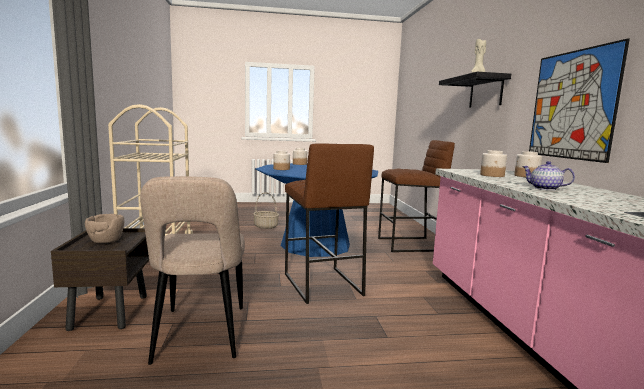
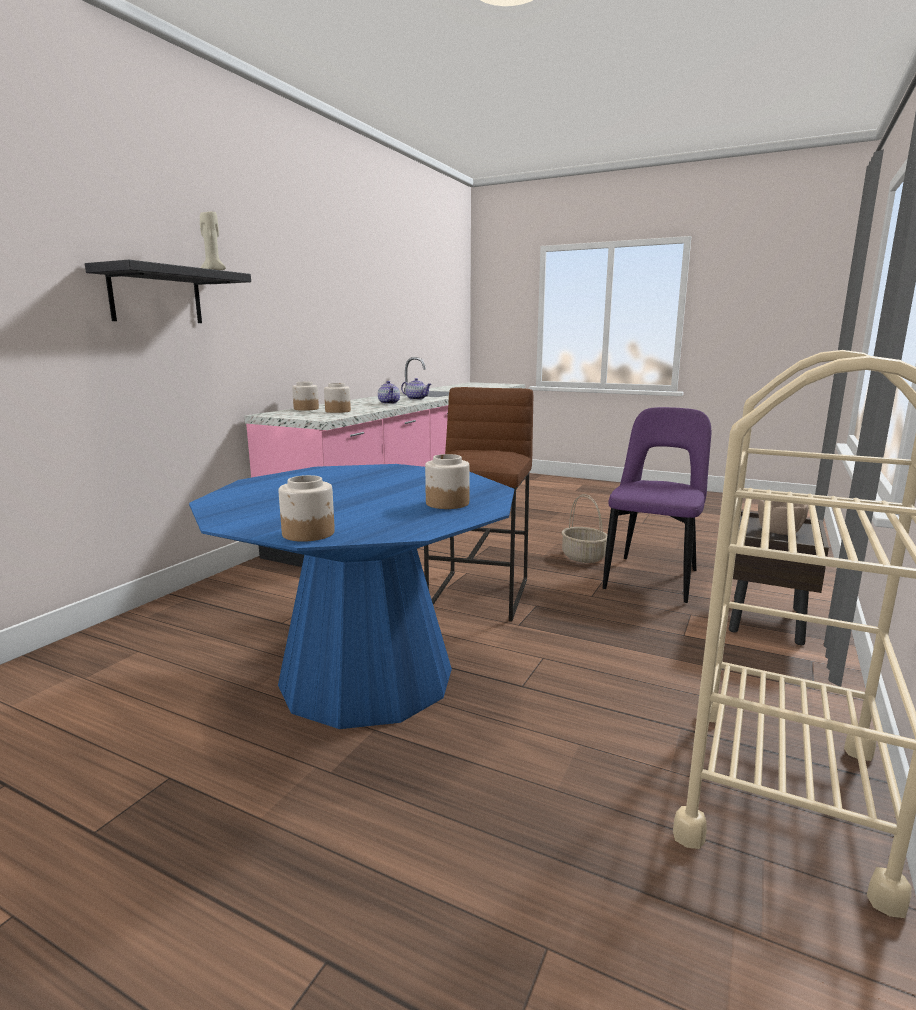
camera: 145 degrees left, 5 degrees up
(199, 336) = (653, 577): beige chair -> purple chair
(265, 226) = (367, 845): basket -> basket (584, 557)
(409, 245) = (198, 626): brown stool -> none
(572, 105) = (299, 330): picture -> none
(593, 201) = (417, 399): none -> teapot

